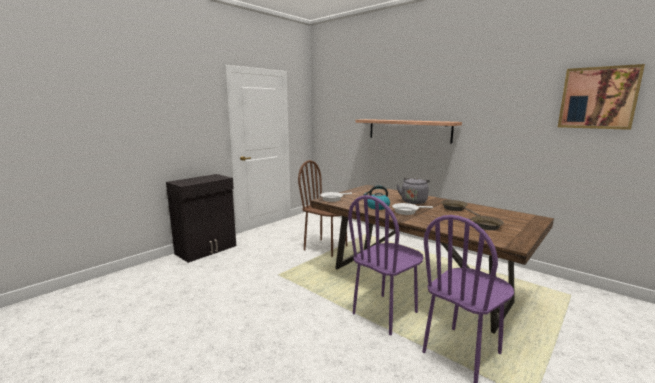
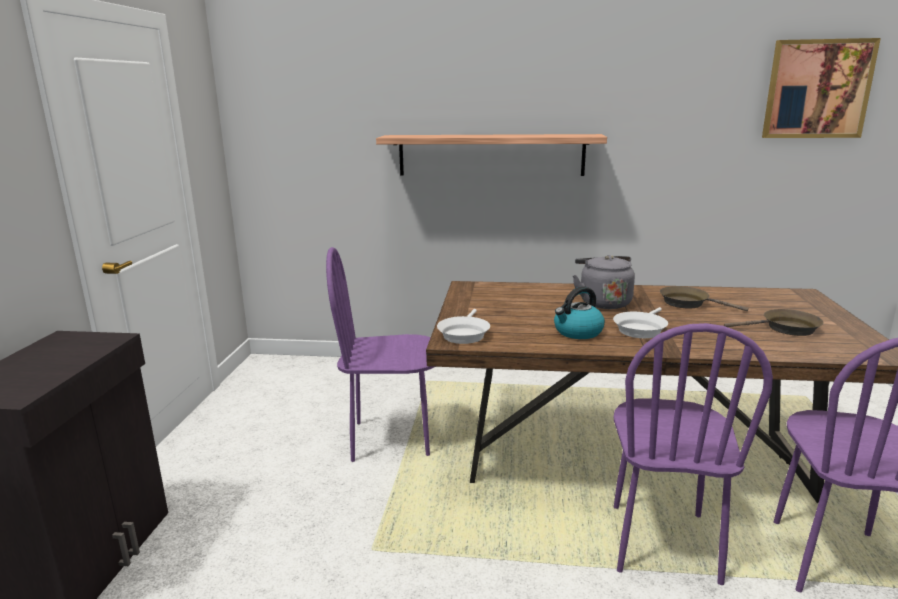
camera: 35 degrees left, 5 degrees up
(326, 248) = (391, 439): brown chair -> purple chair

